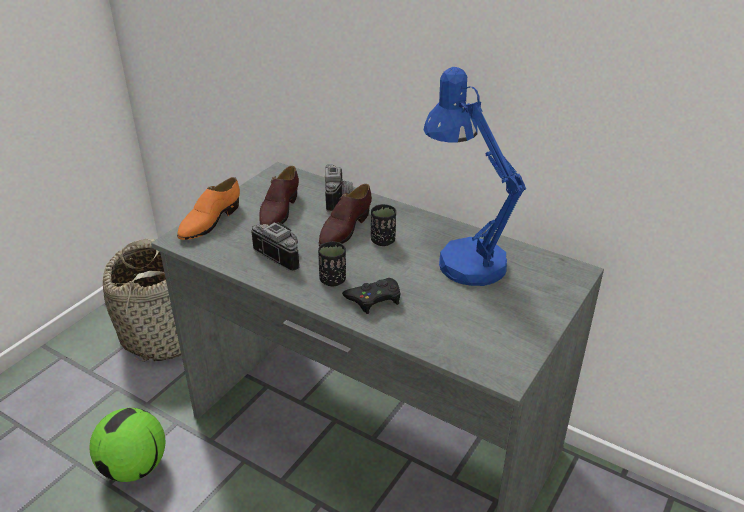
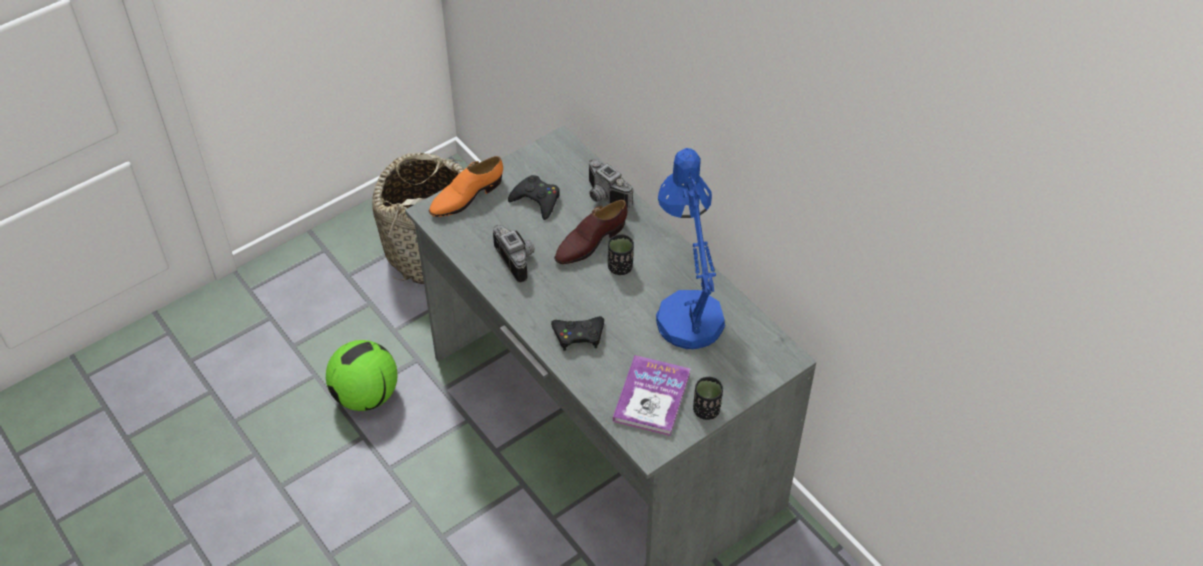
camera: 20 degrees right, 15 degrees up
(278, 211) = (536, 200): brown shoe -> black game controller
(333, 280) = (551, 303): black cup -> black cup (706, 410)
(339, 198) = (604, 197): camera -> camera turned 120 degrees clockwise
(477, 331) = (651, 397): none -> book

